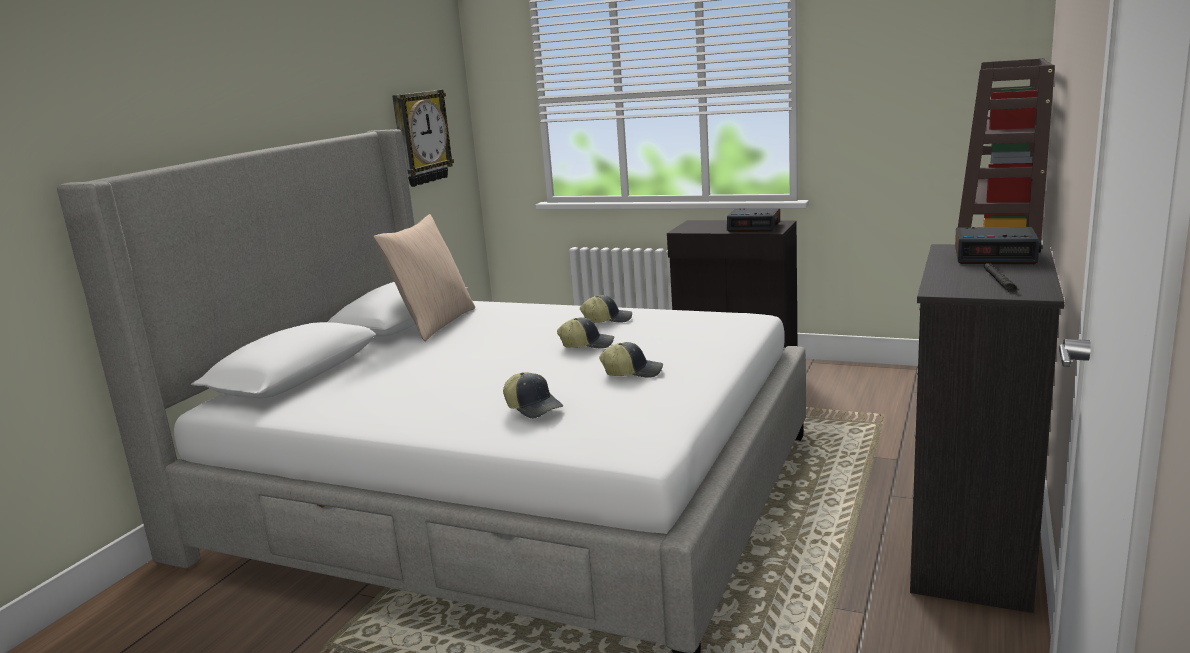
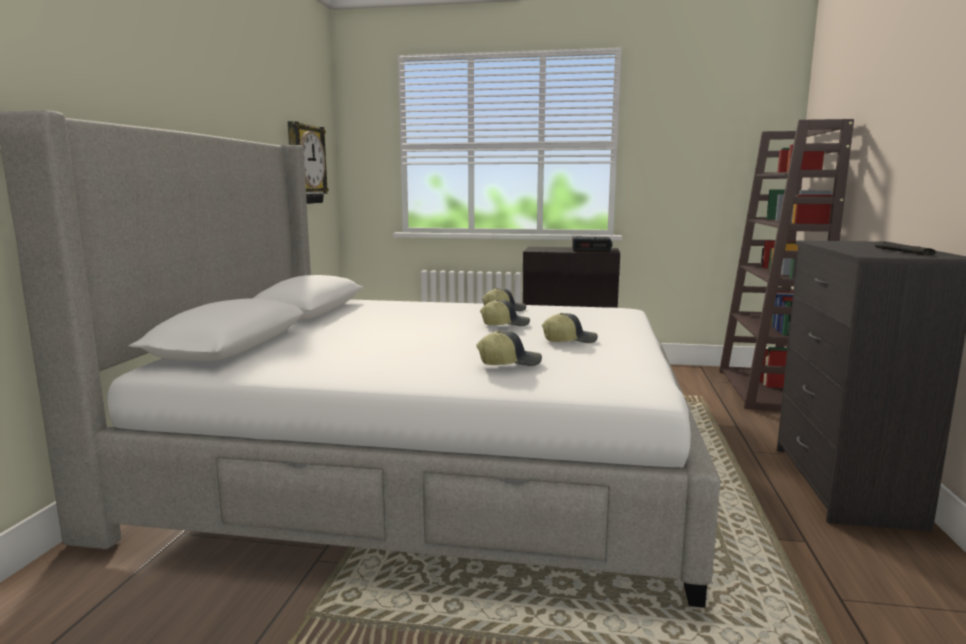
camera: 15 degrees left, 5 degrees down
(434, 324) = (344, 312): beige pillow -> none
(534, 407) = (509, 362): cap -> cap turned 45 degrees counterclockwise
(995, 256) = (863, 244): alarm clock -> none

